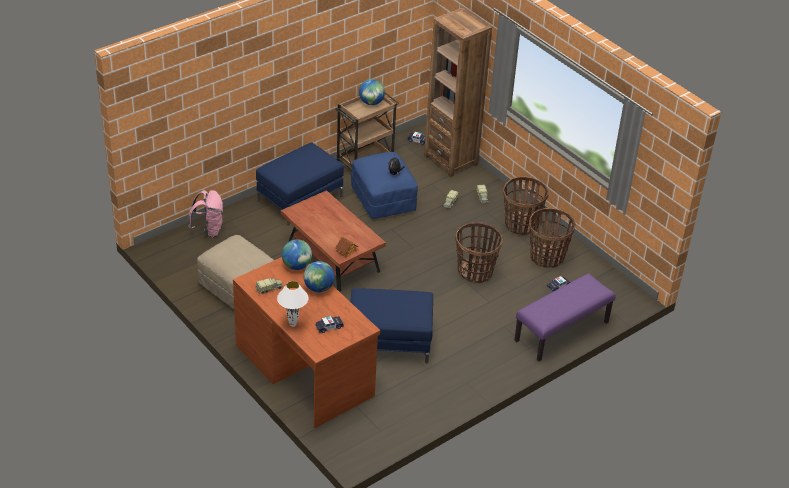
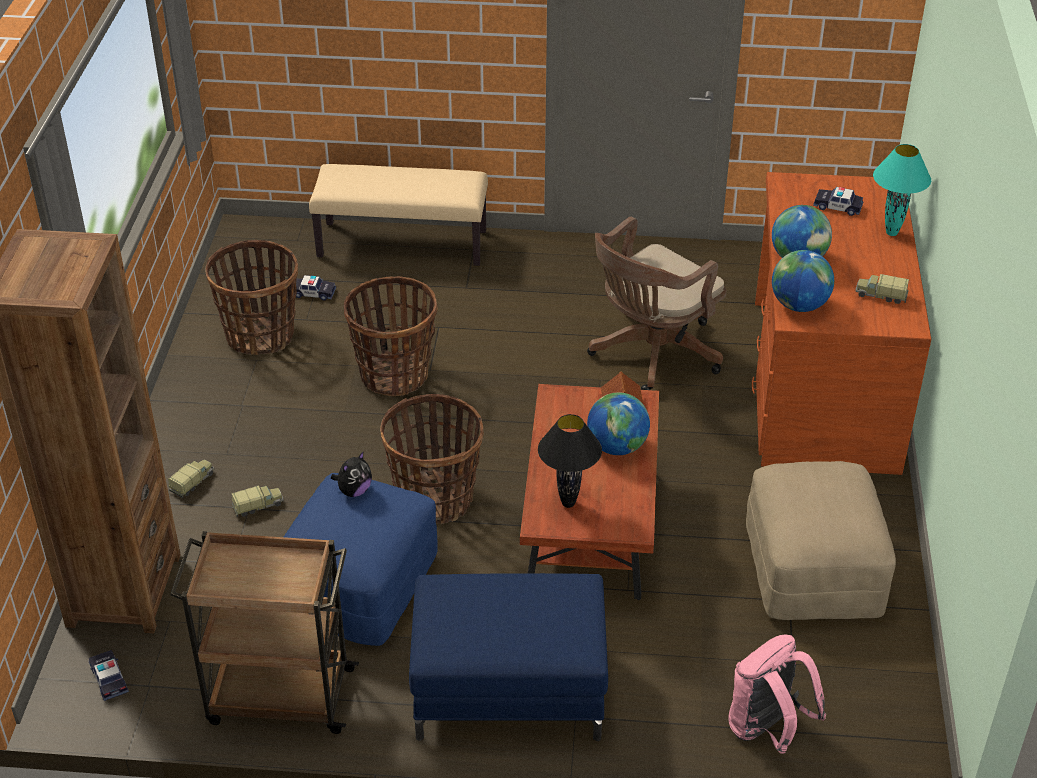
camera: 135 degrees left, 0 degrees up
(293, 324) = (891, 233): white table lamp -> turquoise table lamp
(323, 207) = (568, 503): none -> black table lamp
(371, 103) = (235, 581): globe -> globe (617, 447)
(389, 341) = (651, 355): blue ottoman -> brown office chair
(521, 225) = (212, 401): basket -> basket (435, 499)
(562, 332) = (403, 243): purple bench -> beige bench

